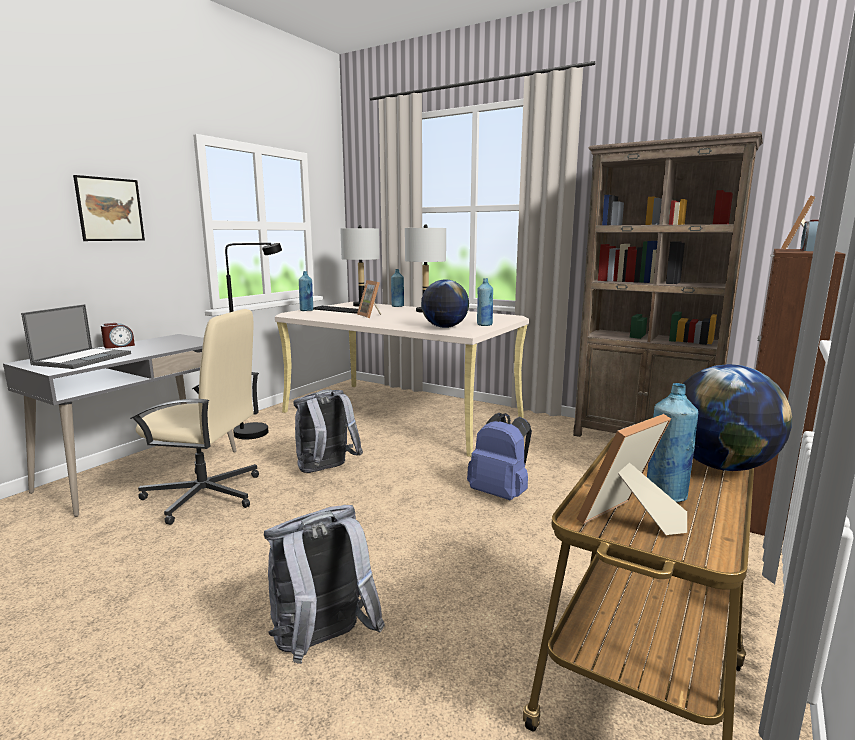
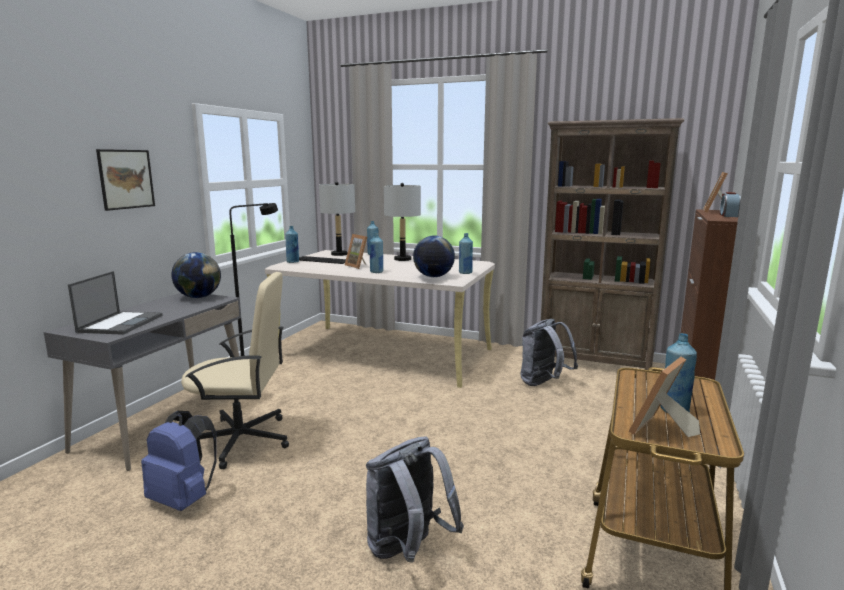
camera: 10 degrees left, 0 degrees up
(119, 346) = (140, 307): alarm clock -> none
(326, 470) = (341, 409): grey backpack -> grey backpack (543, 383)
(385, 321) = (376, 272): none -> blue bottle
(500, 494) = (498, 417): blue backpack -> blue backpack (184, 499)
(720, 466) = (699, 386): globe -> globe (198, 297)

